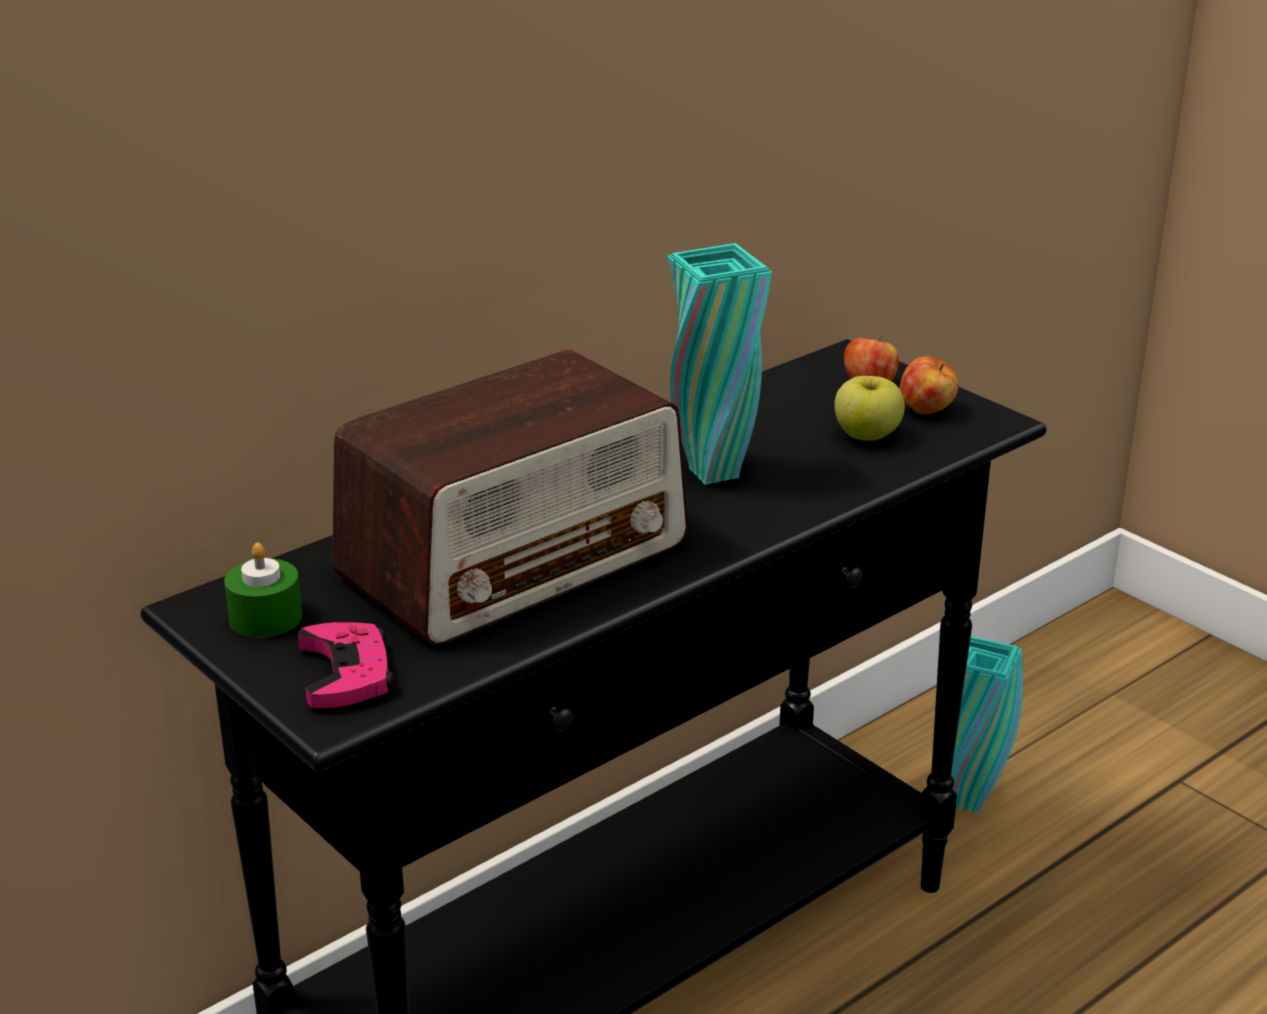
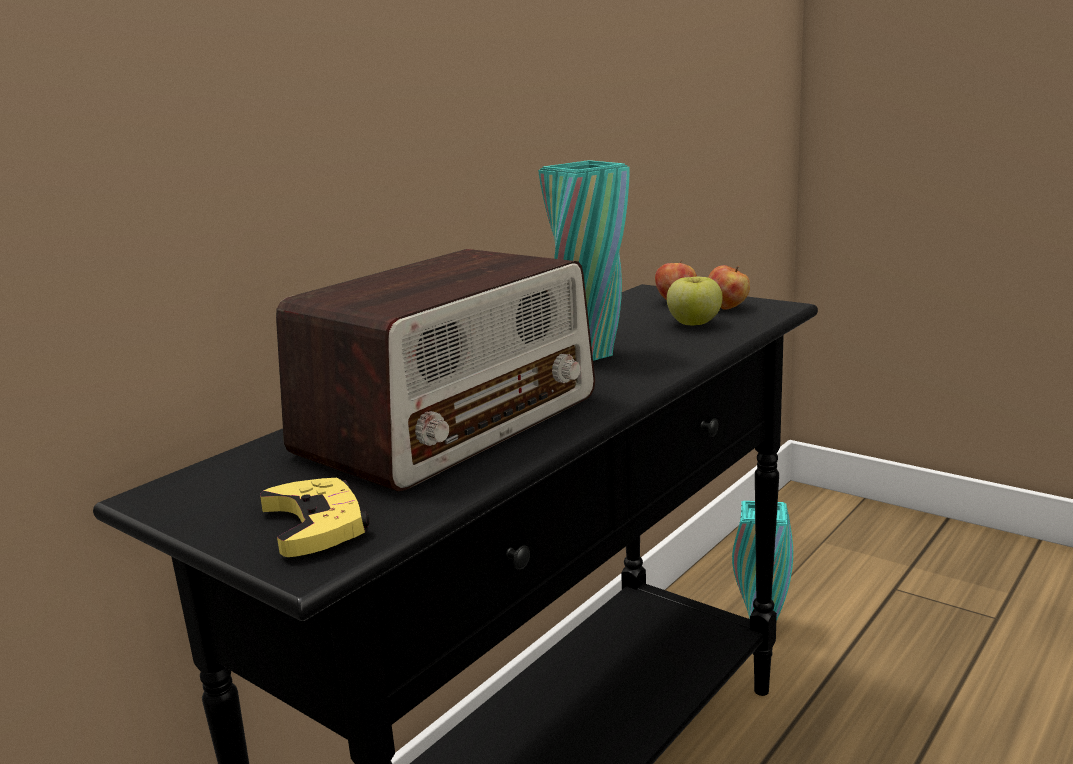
camera: 10 degrees left, 10 degrees down
(265, 617) = (223, 493): green candle -> none
(347, 673) = (316, 525): pink game controller -> yellow game controller

